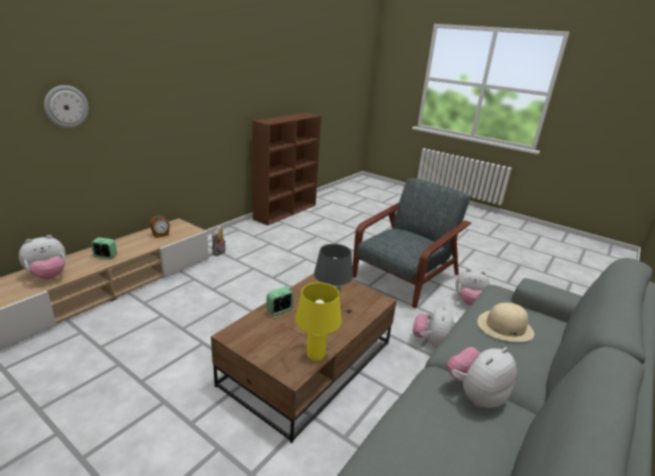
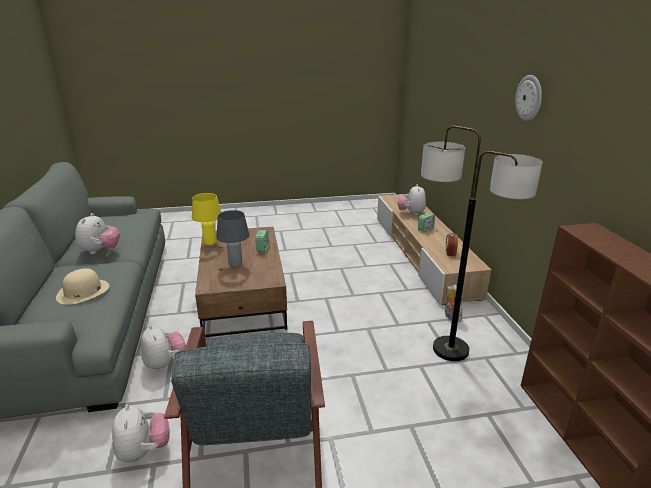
camera: 135 degrees right, 0 degrees up
(66, 106) = (466, 111): wall clock -> wall clock (529, 98)
(259, 246) = (450, 350): none -> floor lamp
(468, 301) = (144, 451): plush toy -> plush toy turned 105 degrees clockwise

